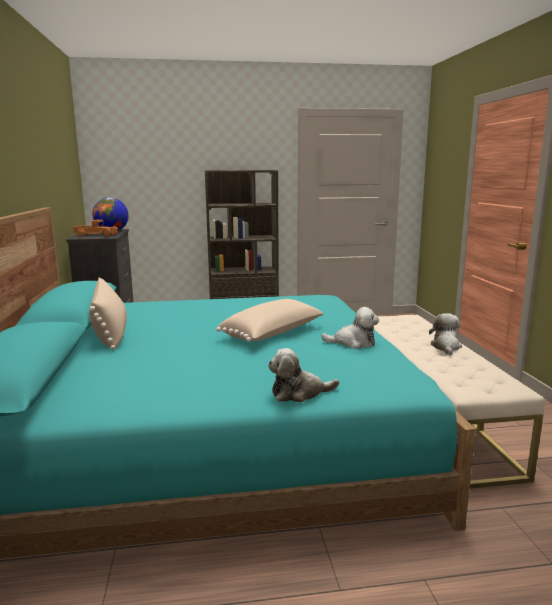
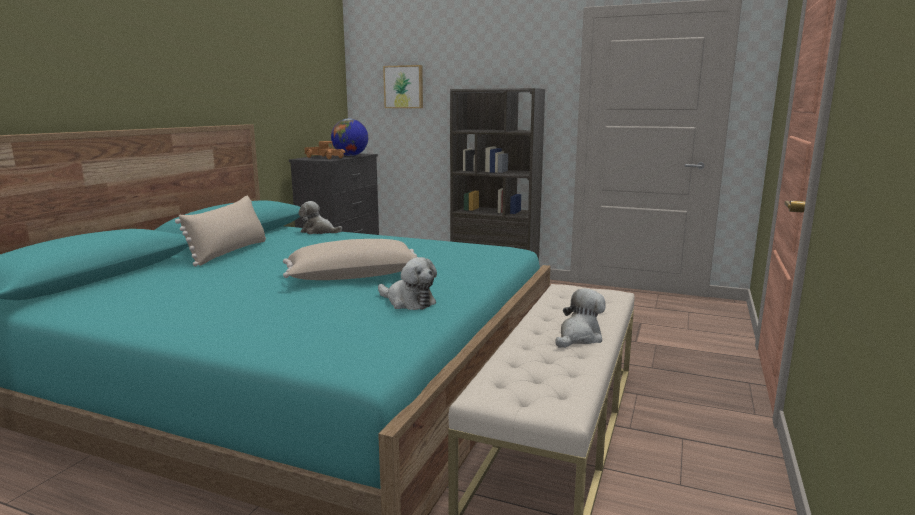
camera: 30 degrees right, 0 degrees up
(143, 167) = (404, 87): none -> picture
(299, 393) = (236, 338): plush toy -> plush toy (318, 231)

